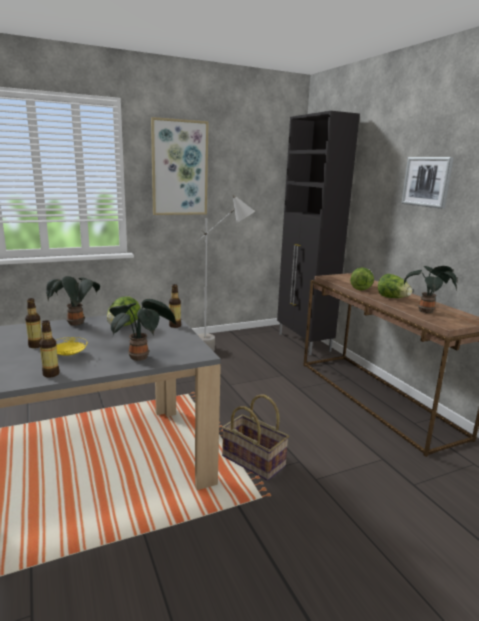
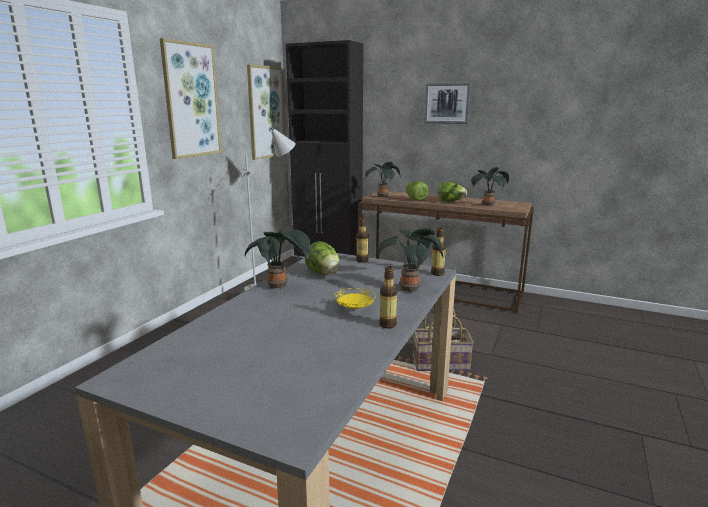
camera: 40 degrees left, 0 degrees up
(35, 345) = (302, 313): bottle -> bottle (437, 273)
(272, 182) = (265, 112): none -> picture
(338, 278) = (383, 196): none -> potted plant

